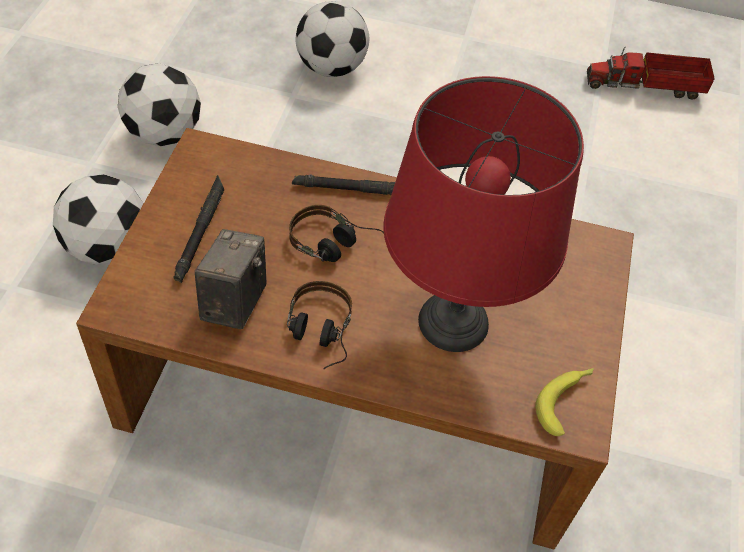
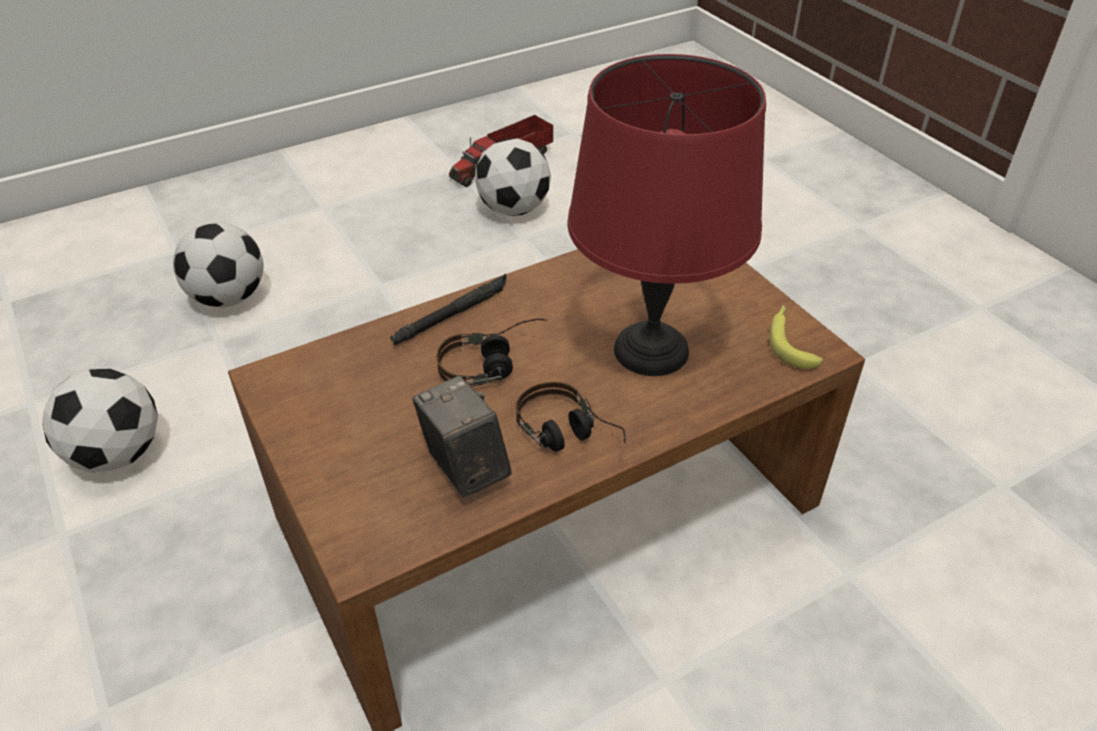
camera: 40 degrees left, 10 degrees down
(107, 247) = (175, 592): football -> football (513, 209)
(200, 231) = (358, 438): black flashlight -> none

